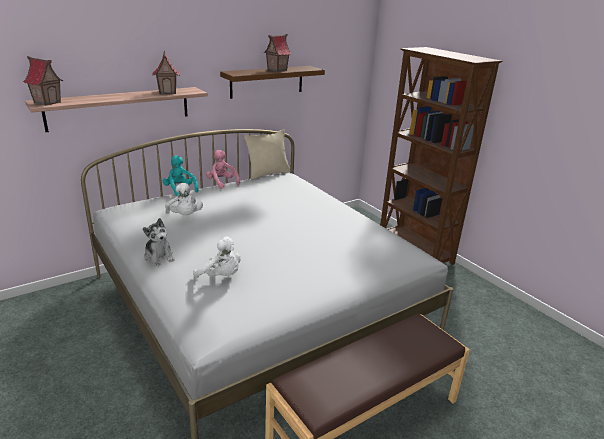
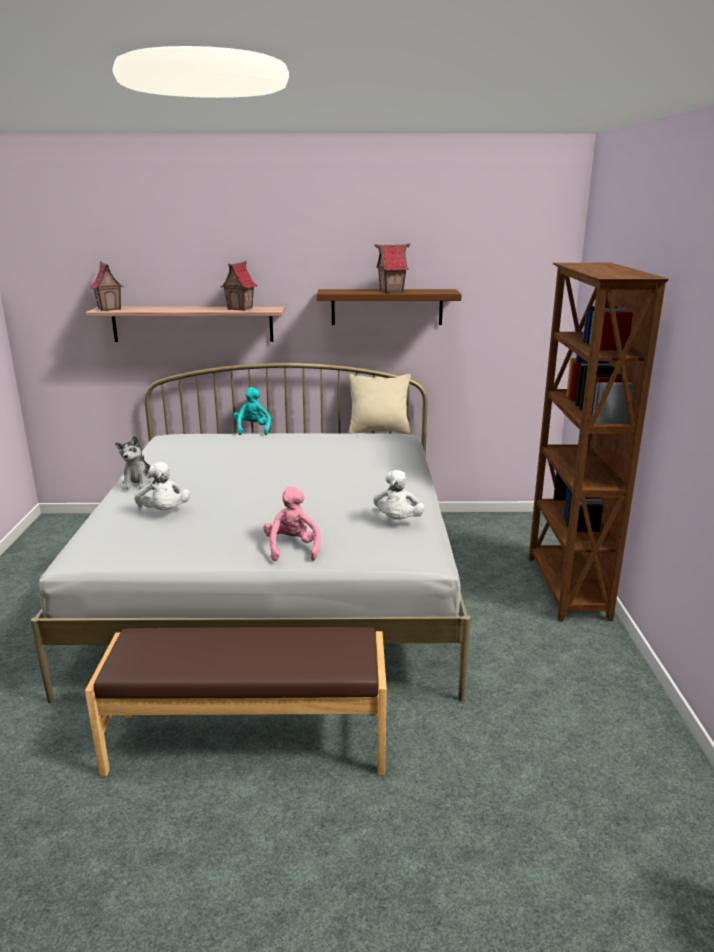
camera: 35 degrees right, 5 degrees down
(184, 216) = (217, 453): white plush toy -> white plush toy (397, 521)
(222, 183) = (306, 431): pink plush toy -> pink plush toy (292, 548)

